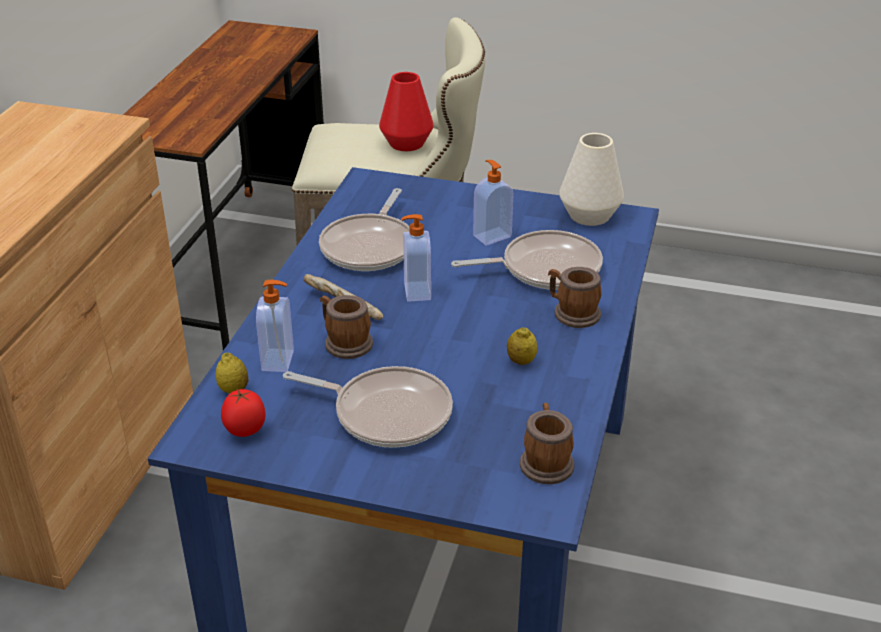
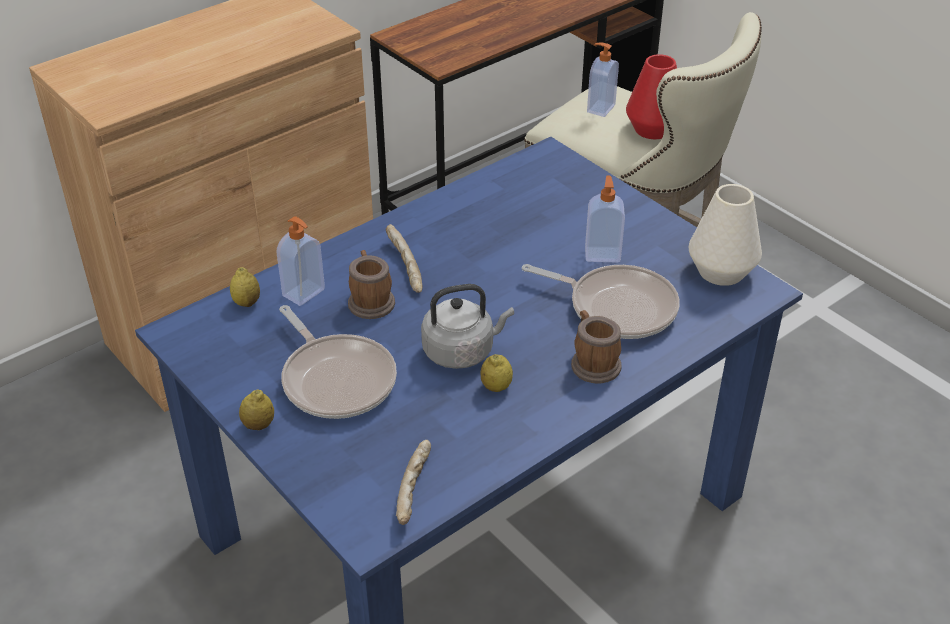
camera: 35 degrees right, 5 degrees up
(244, 431) = (219, 341): tomato -> none
(360, 478) = (258, 425): none -> lemon
(370, 246) = (484, 220): frying pan -> none
(416, 292) = (477, 280): soap dispenser -> soap dispenser (600, 108)
(465, 347) = (462, 351): none -> grey kettle
(545, 461) = (415, 489): mug -> bread

